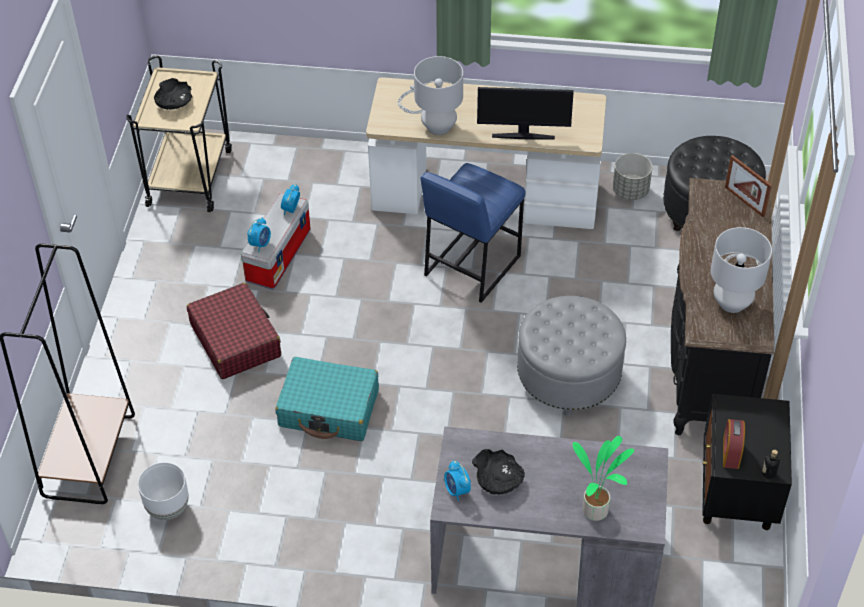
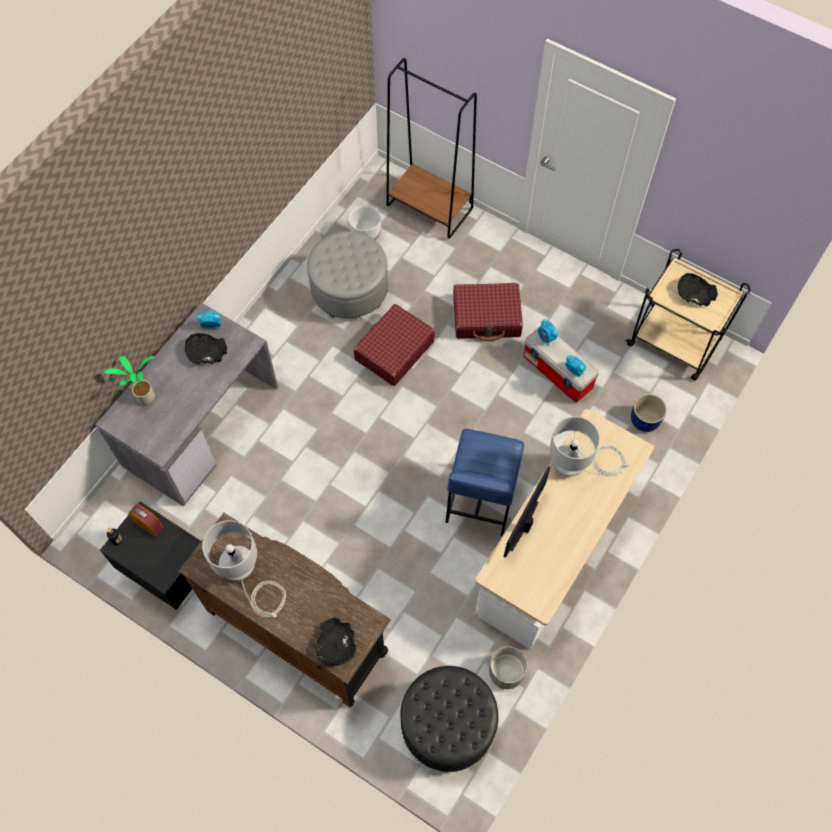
camera: 115 degrees right, 15 degrees up
(300, 173) = (645, 420): none -> blue planter
(329, 408) = (394, 351): turquoise suitcase -> red suitcase
(471, 266) = (480, 501): blue chair -> blue chair turned 135 degrees counterclockwise
(568, 378) = (334, 515): grey ottoman -> grey ottoman (350, 292)
(744, 201) = (336, 645): picture frame -> black bowl

